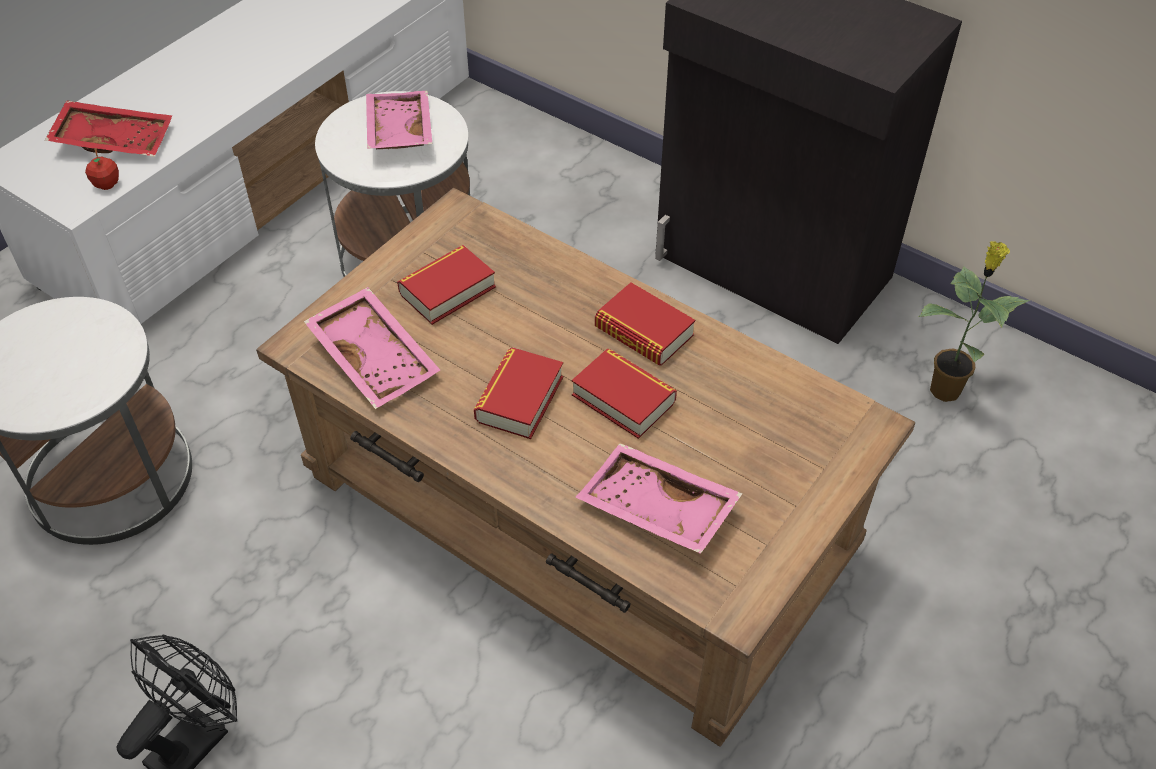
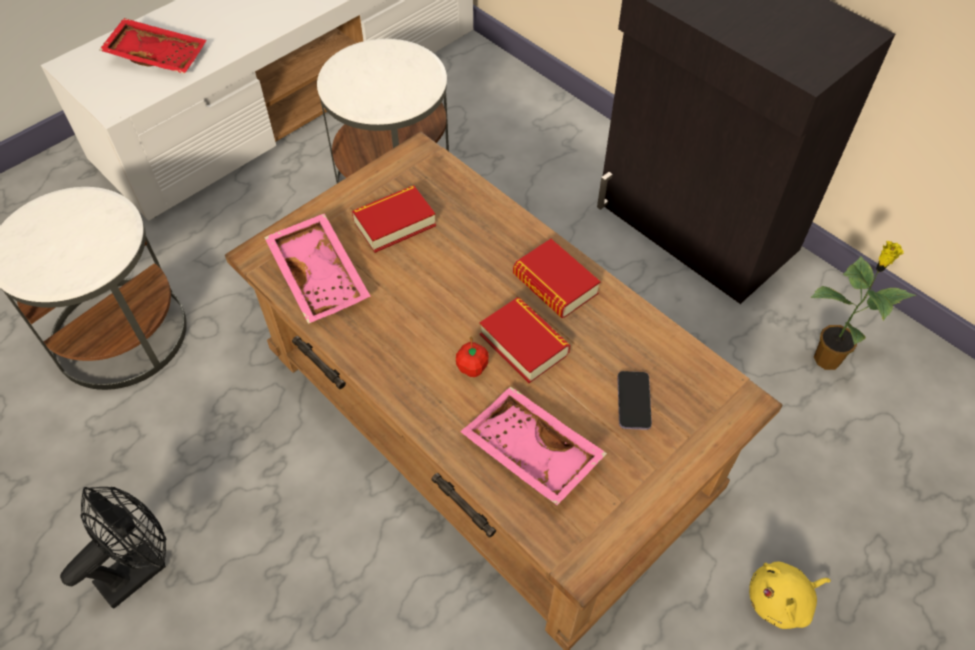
camera: 10 degrees right, 5 degrees up
(107, 184) = (143, 93): apple -> apple (472, 368)
(397, 132) = (387, 75): pink tray -> none
(519, 399) = (434, 331): book -> none
(756, 441) = (633, 401): none -> phone
(946, 653) = (781, 601): none -> yellow plush toy

